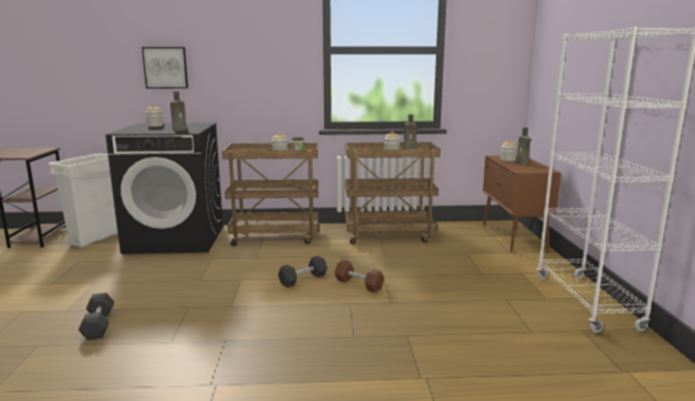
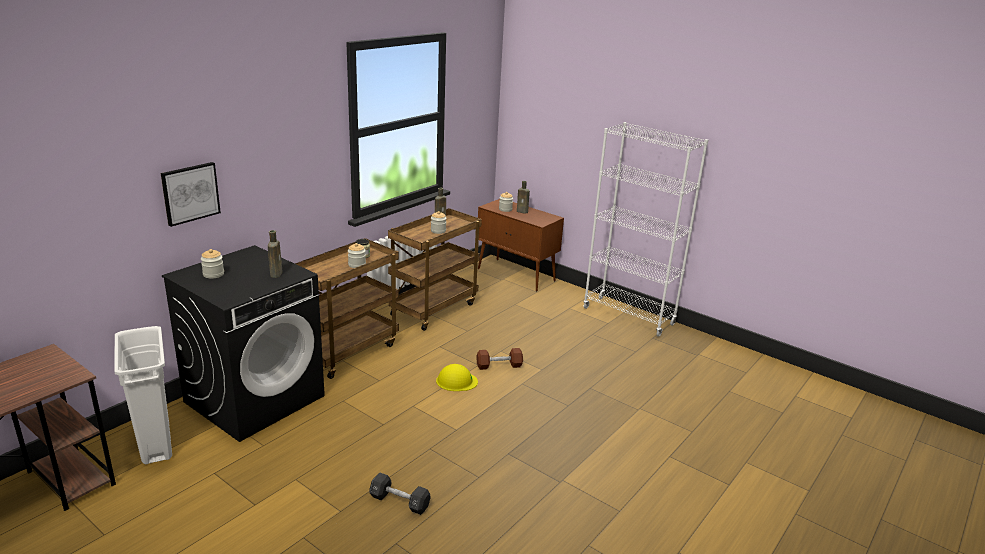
camera: 50 degrees left, 10 degrees up
(303, 279) = (456, 381): black dumbbell -> yellow hard hat

